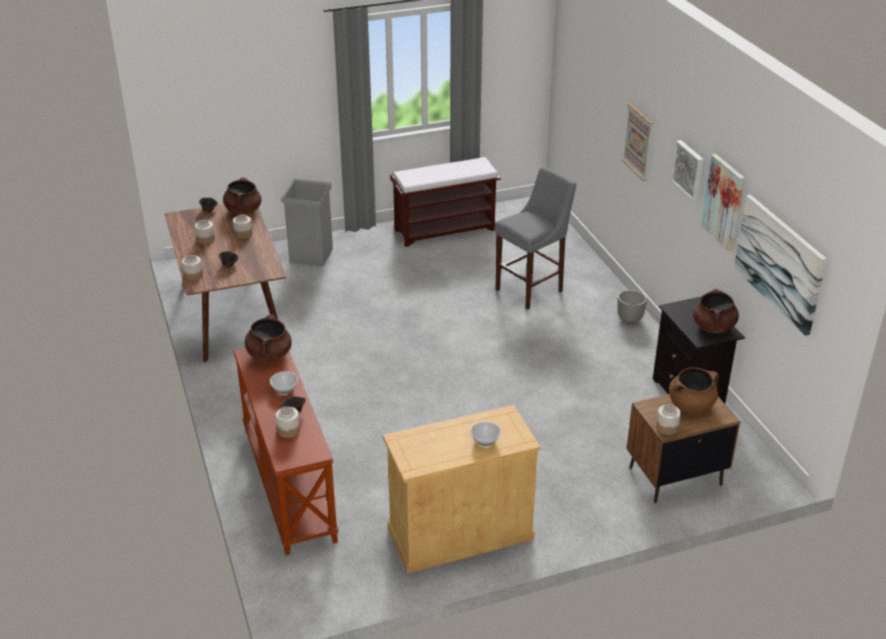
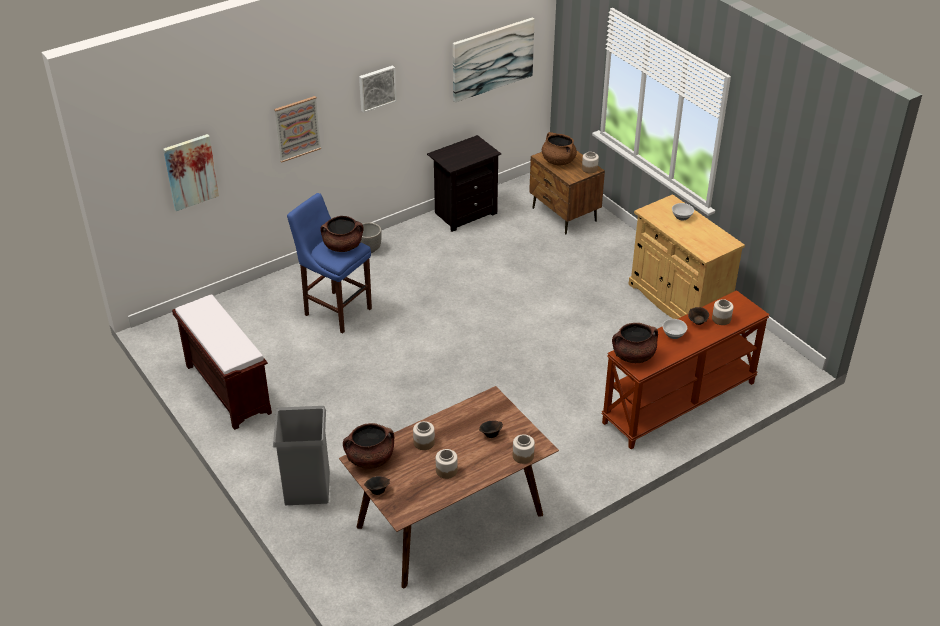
camera: 105 degrees left, 5 degrees up
(532, 289) = (335, 310): grey stool -> blue stool
(713, 327) = (470, 147): brown cooking pot -> brown cooking pot (343, 246)
(724, 202) = (425, 73): picture -> picture (190, 172)

